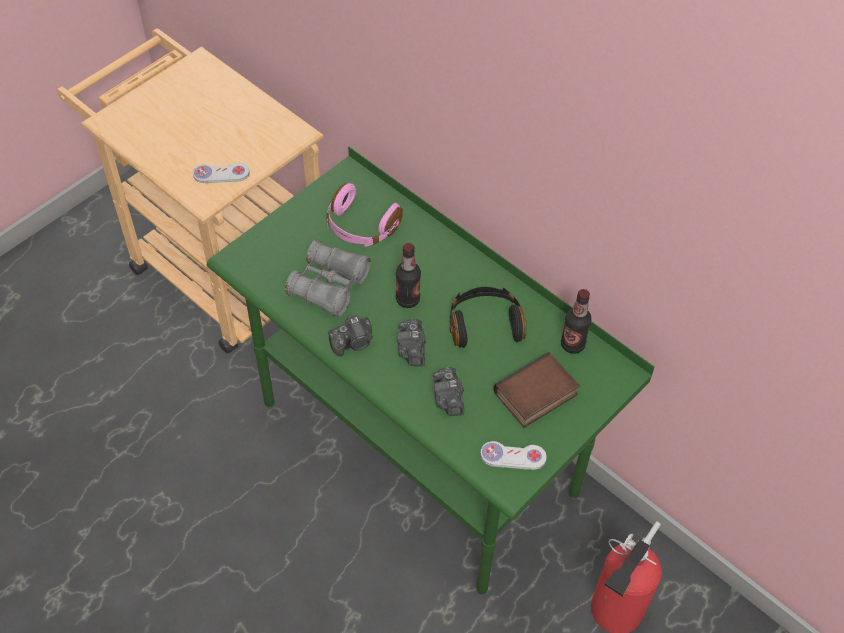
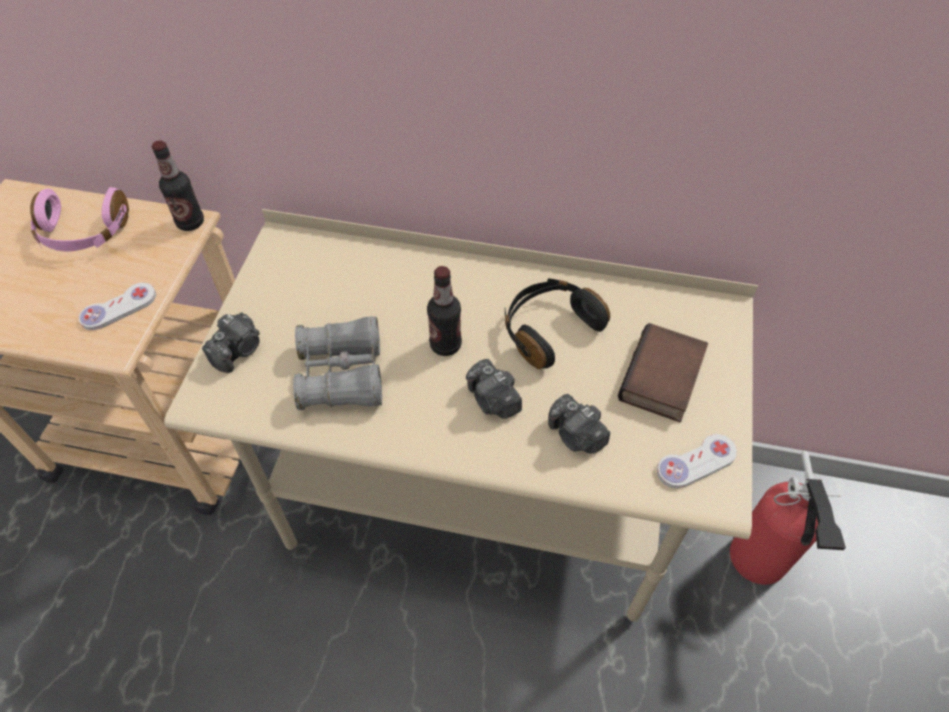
camera: 30 degrees left, 0 degrees up
(353, 343) = (418, 427): camera -> camera (238, 350)
(360, 227) = (333, 291): pink headphones -> pink headphones (84, 233)
(419, 450) = (474, 506): green desk -> beige desk
(572, 344) = (654, 305): bottle -> bottle (190, 222)

